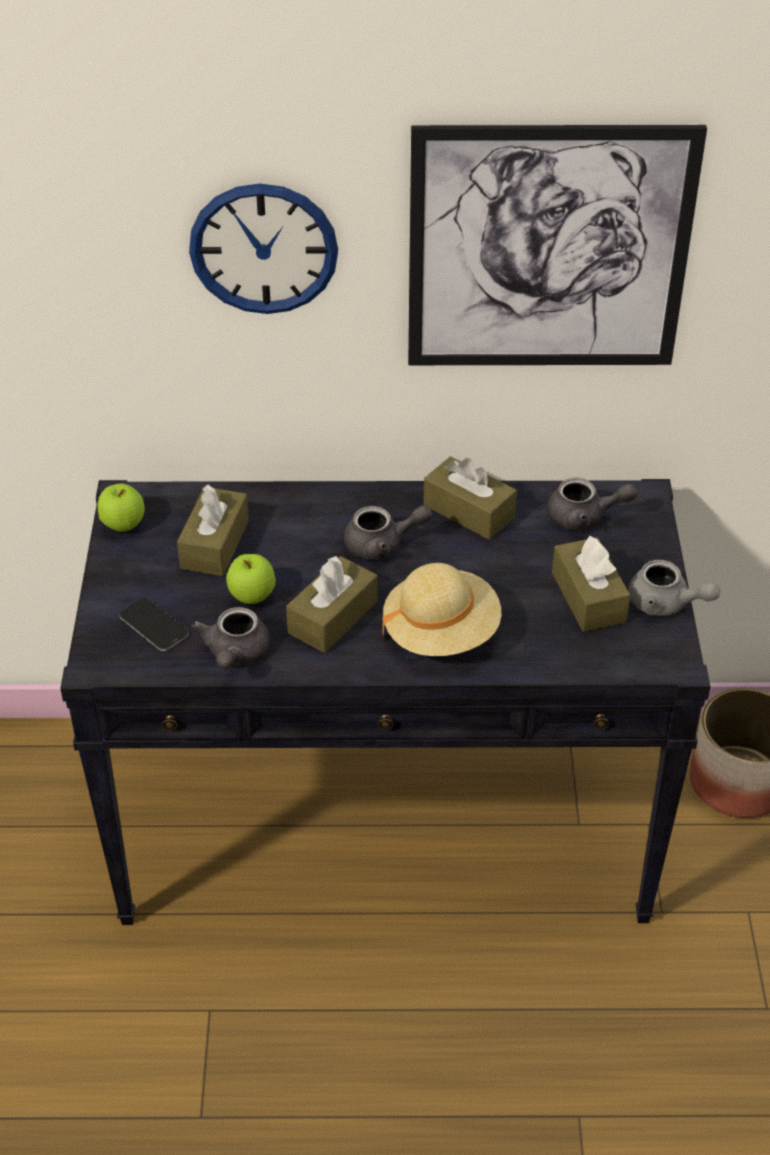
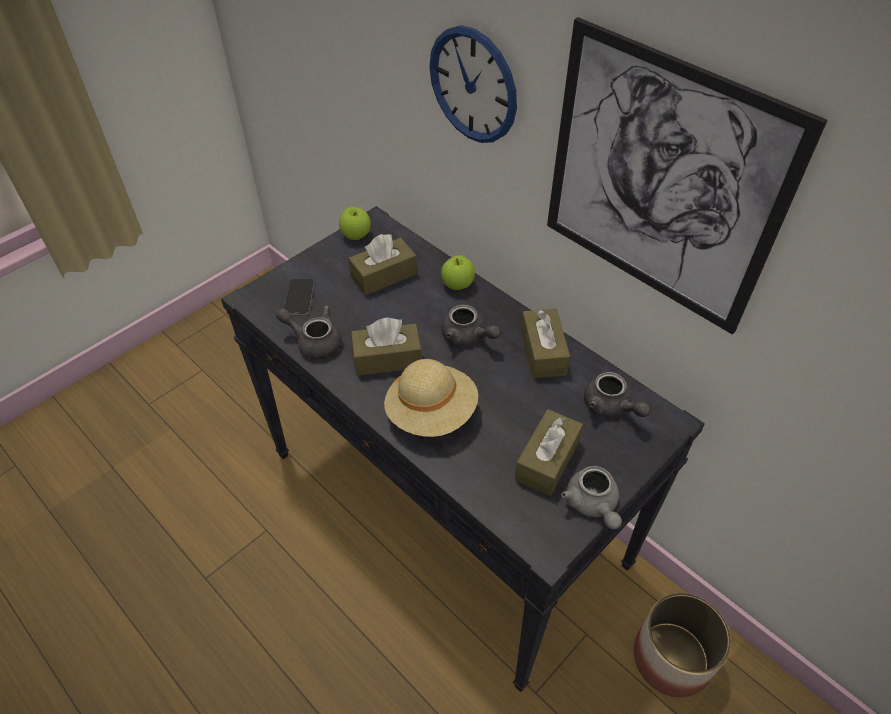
camera: 45 degrees right, 5 degrees up
(235, 655) = (314, 342): grey teapot -> grey teapot turned 60 degrees clockwise
(252, 596) = (364, 316): apple -> apple (457, 285)

